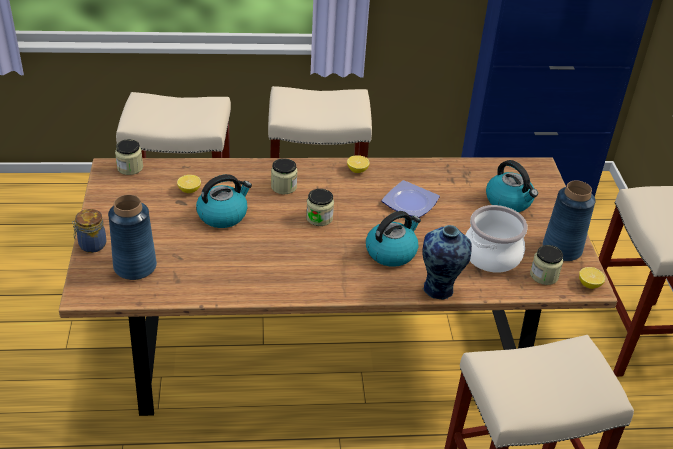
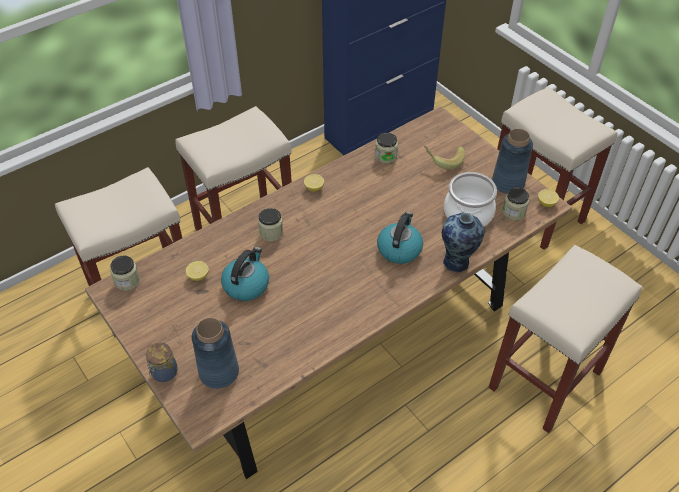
camera: 30 degrees left, 10 degrees up
(319, 218) = (322, 247): jar -> jar (386, 156)
(409, 202) = (375, 197): plate -> none
(509, 201) = (443, 160): kettle -> banana

